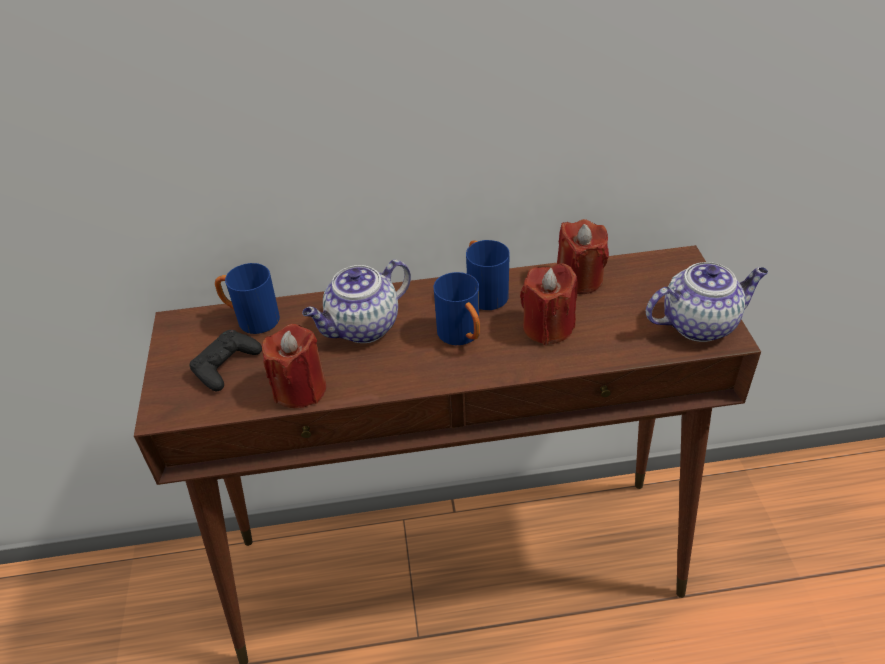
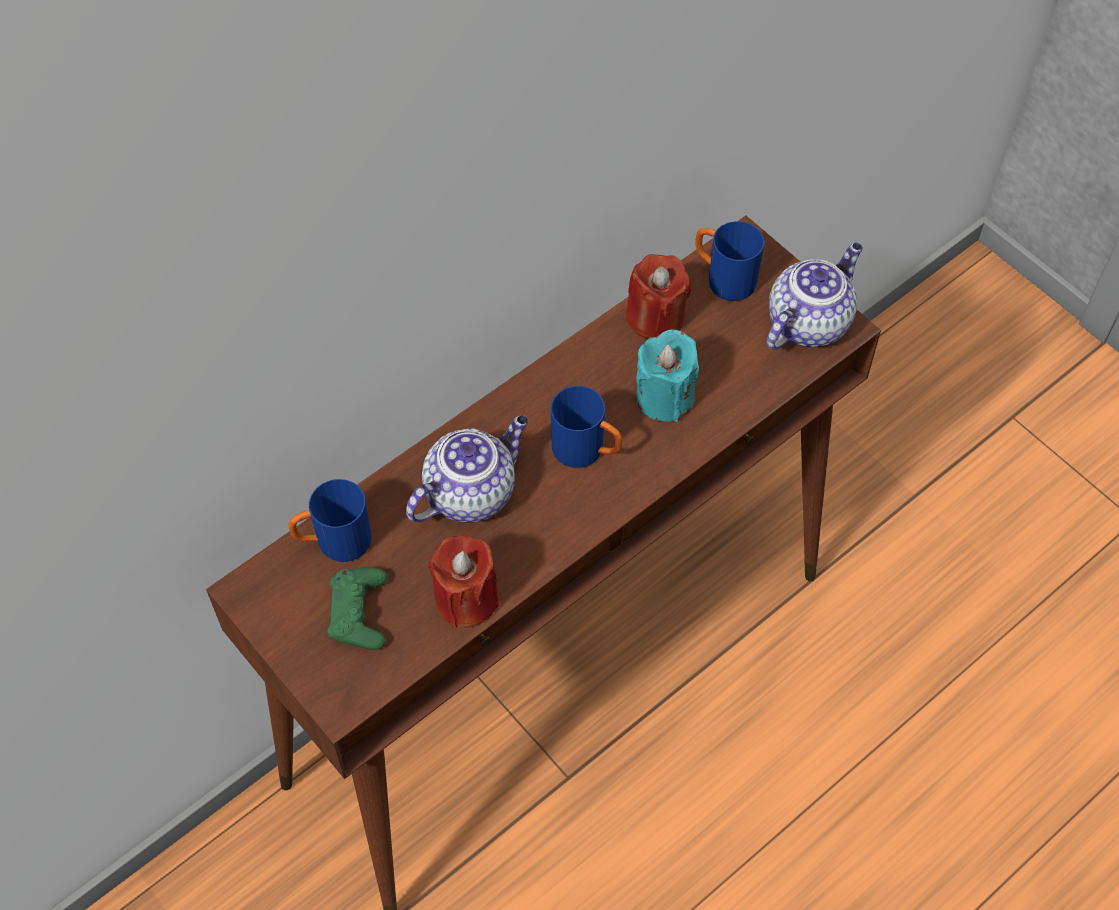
camera: 35 degrees left, 15 degrees up
(226, 365) = (359, 613): black game controller -> green game controller
(362, 328) = (471, 492): teapot -> teapot turned 150 degrees counterclockwise
(484, 292) = (567, 383): blue mug -> blue mug (723, 278)
(547, 327) = (665, 397): red candle -> turquoise candle

